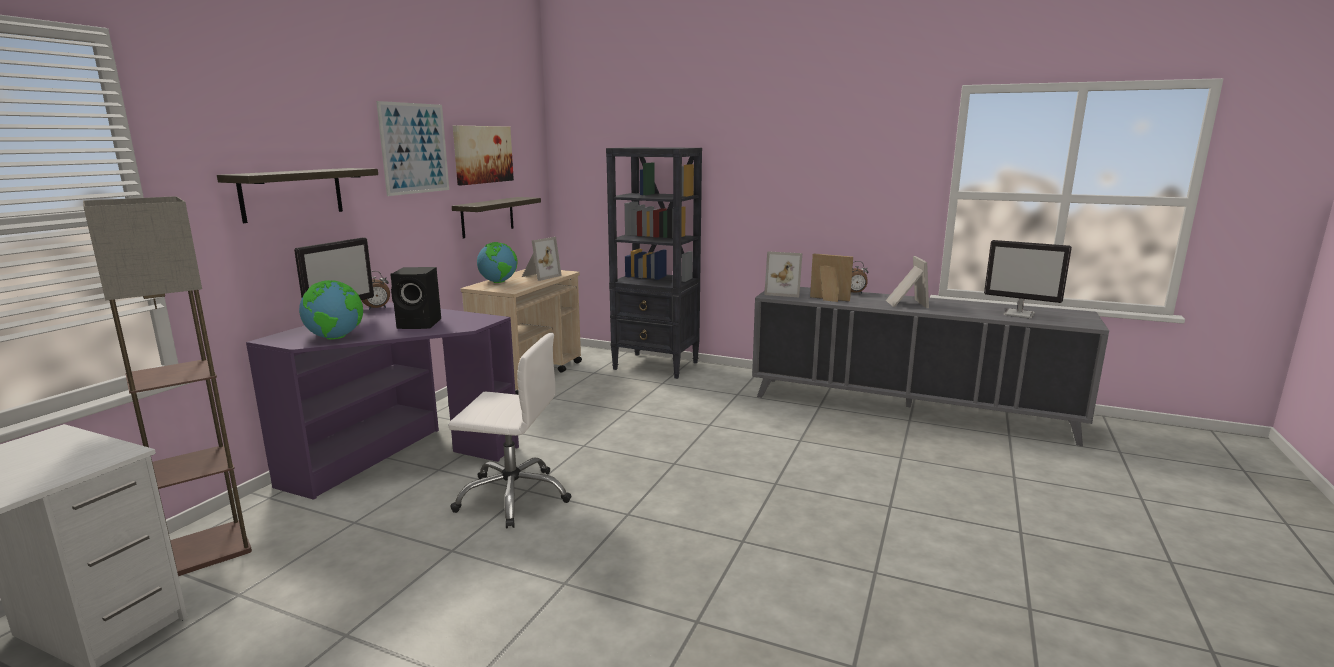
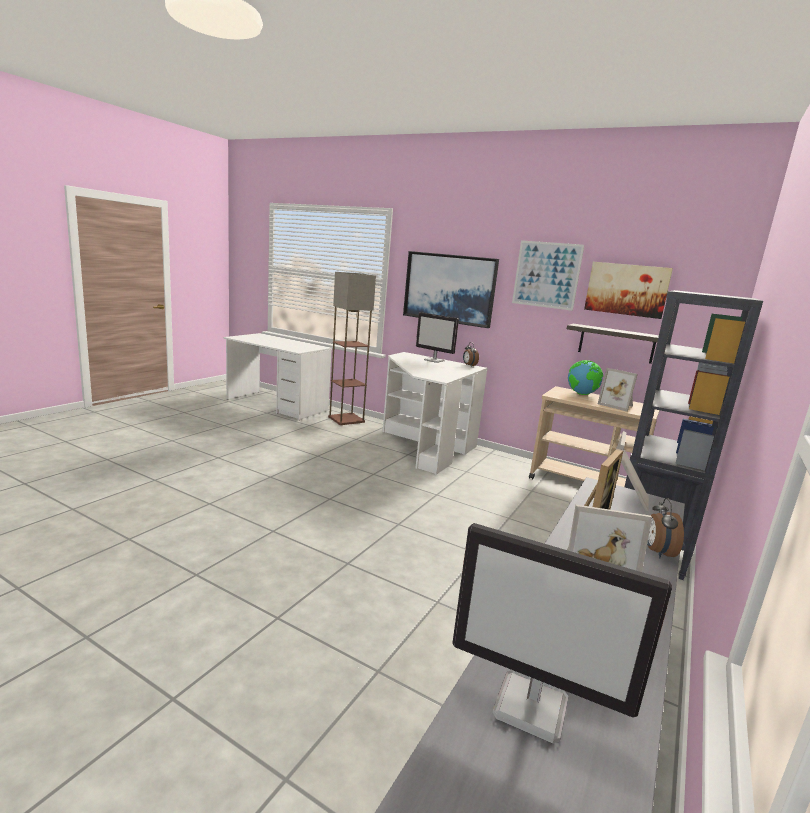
camera: 95 degrees right, 0 degrees up
(292, 194) = (449, 288): shelf -> picture
(336, 338) = (405, 359): globe -> none
(401, 459) = (424, 446): purple desk -> white desk
(421, 324) = (430, 369): black speaker -> none
(513, 496) = (367, 470): white office chair -> none
(1019, 314) = (532, 707): monitor -> monitor turned 105 degrees counterclockwise

